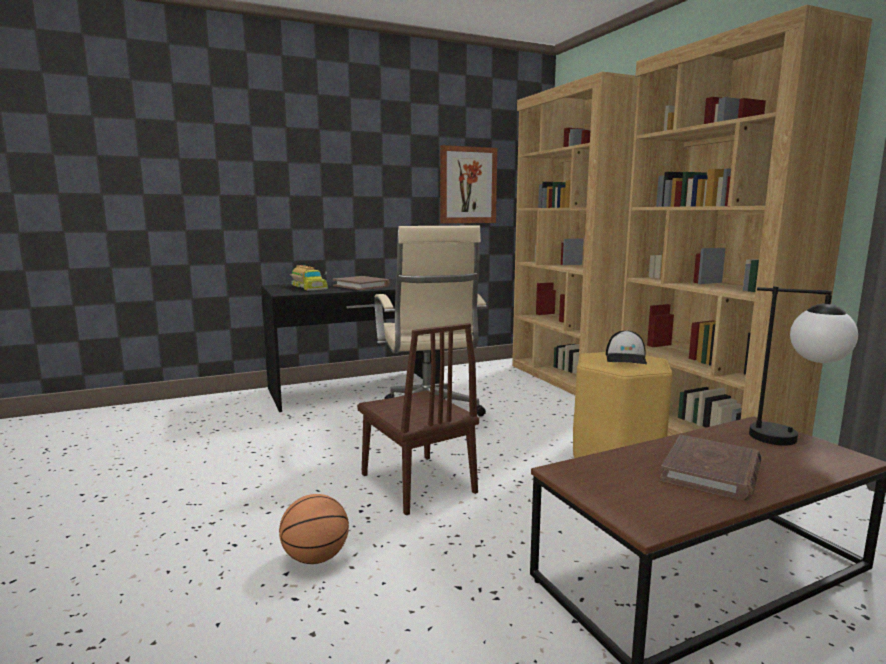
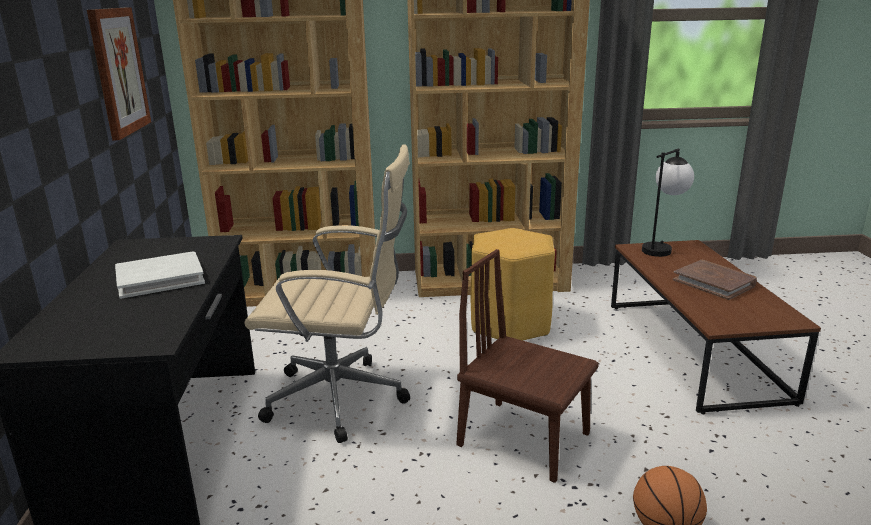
camera: 70 degrees left, 10 degrees up
(307, 287) = (100, 319): toy truck -> none
(361, 286) = (160, 279): brown book -> white book
(417, 483) = (524, 439): brown chair -> brown chair turned 135 degrees counterclockwise
(626, 358) = (509, 238): cap -> none

